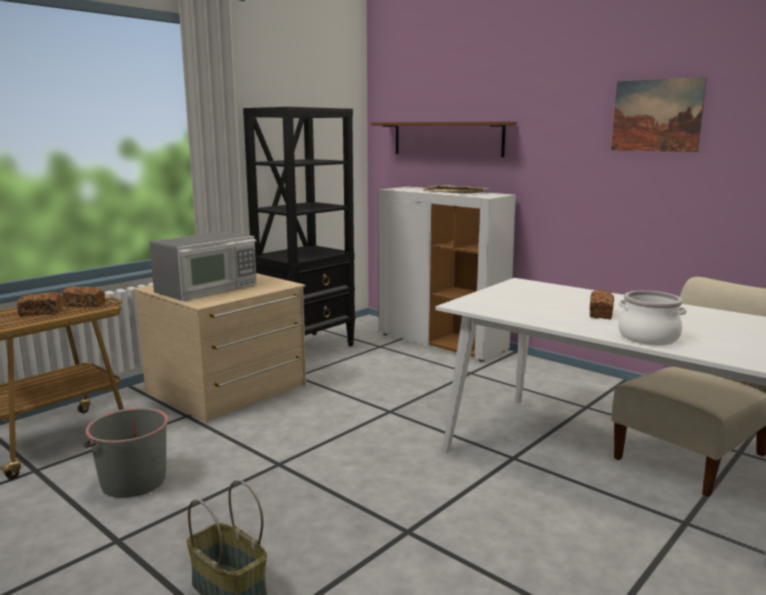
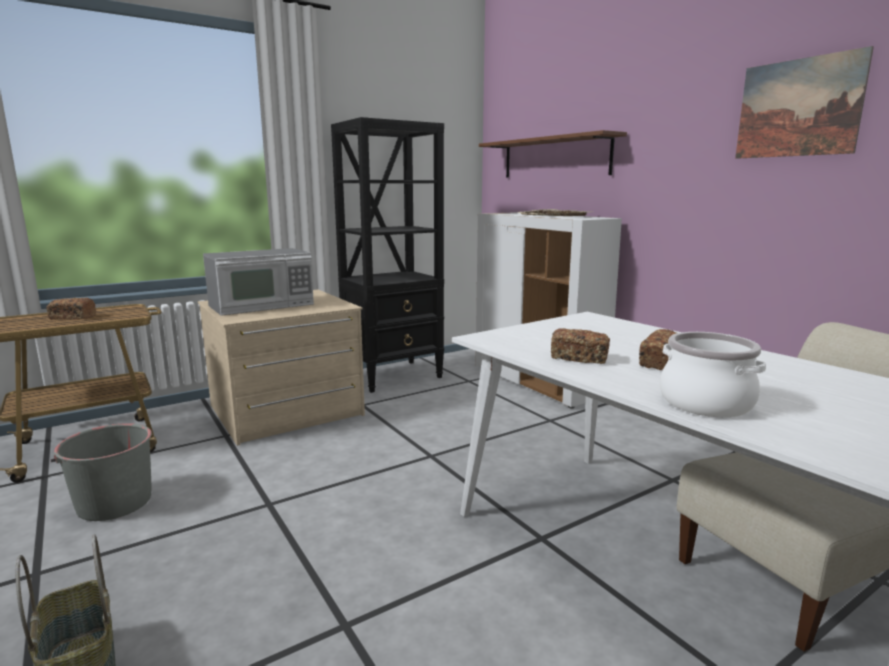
camera: 15 degrees right, 0 degrees up
(84, 305) = (121, 313): bread -> bread (579, 358)

